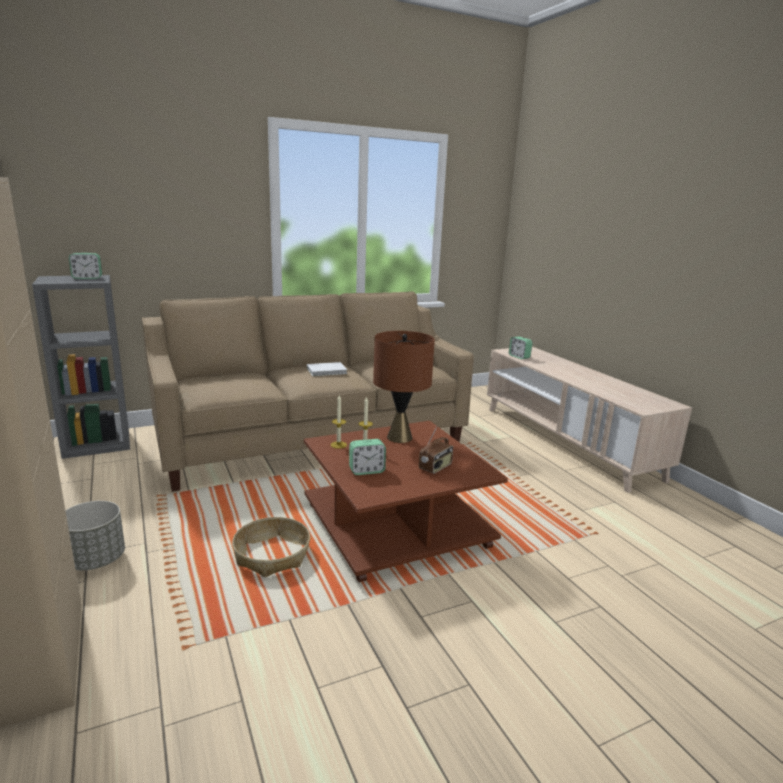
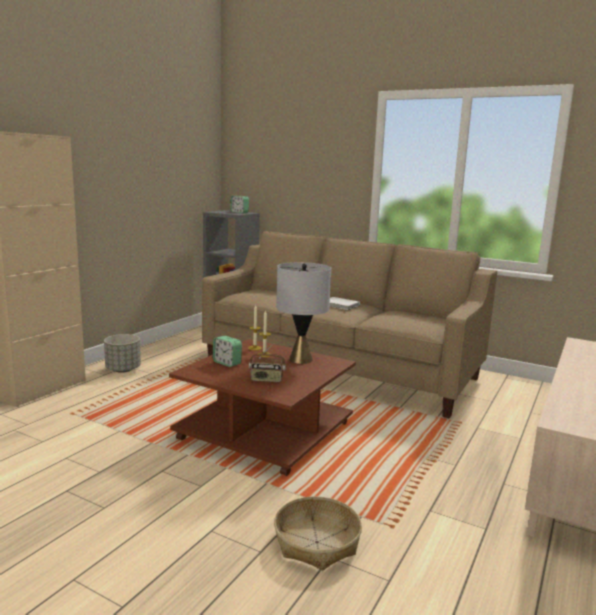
camera: 55 degrees right, 5 degrees down
(272, 555) = (177, 405): basket -> basket (317, 542)
(399, 437) = (300, 359): brown table lamp -> grey table lamp
(519, 357) = (578, 349): alarm clock -> none

